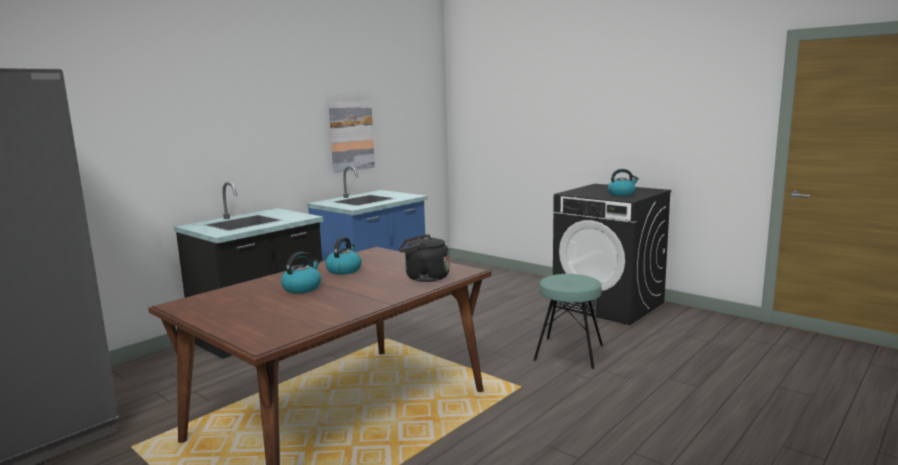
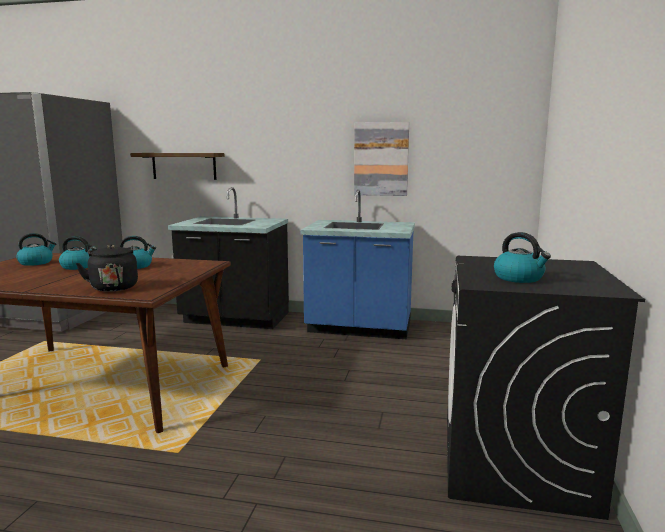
camera: 60 degrees right, 0 degrees up
(142, 164) = (184, 166): none -> shelf
(236, 304) = (36, 262): none -> kettle
(569, 353) = (297, 464): turquoise stool -> none

